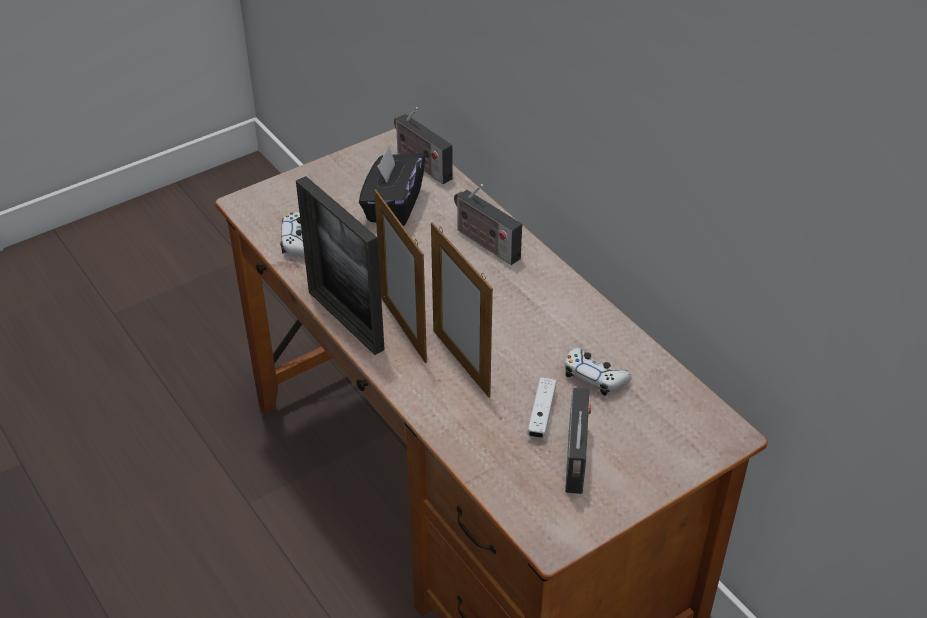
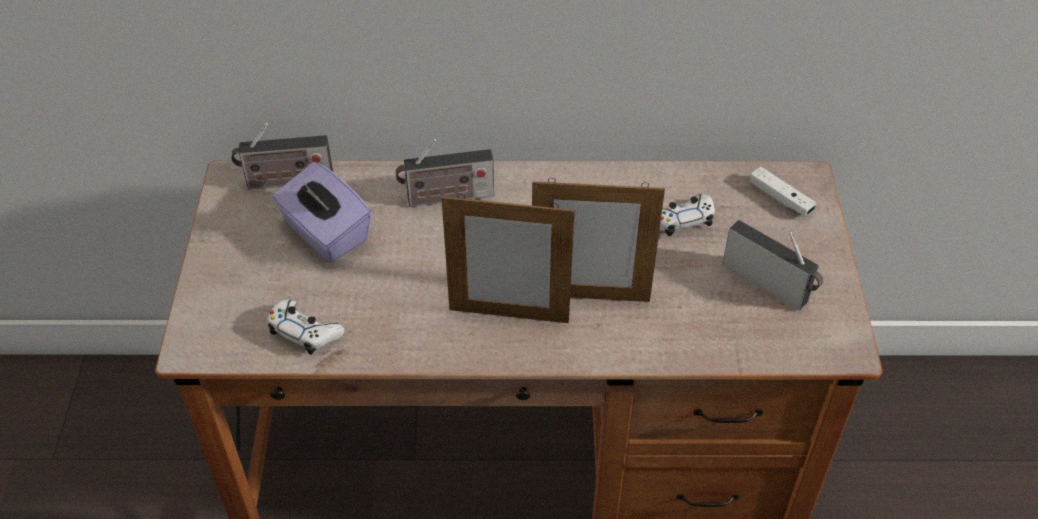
camera: 55 degrees left, 5 degrees up
(345, 320) = (457, 353): picture frame -> none
(393, 206) = (325, 233): black tissue box -> purple tissue box
(541, 414) = (697, 277): white game controller -> white game controller (780, 198)

